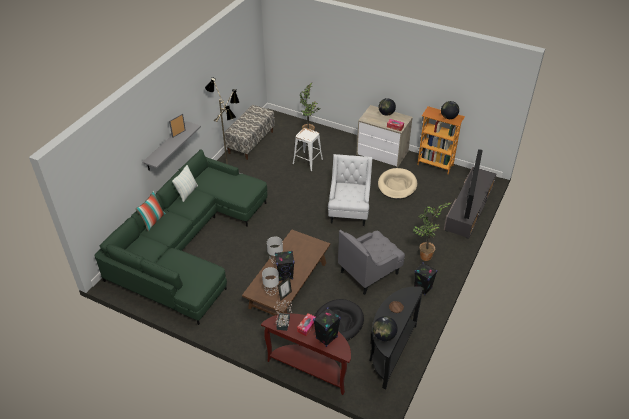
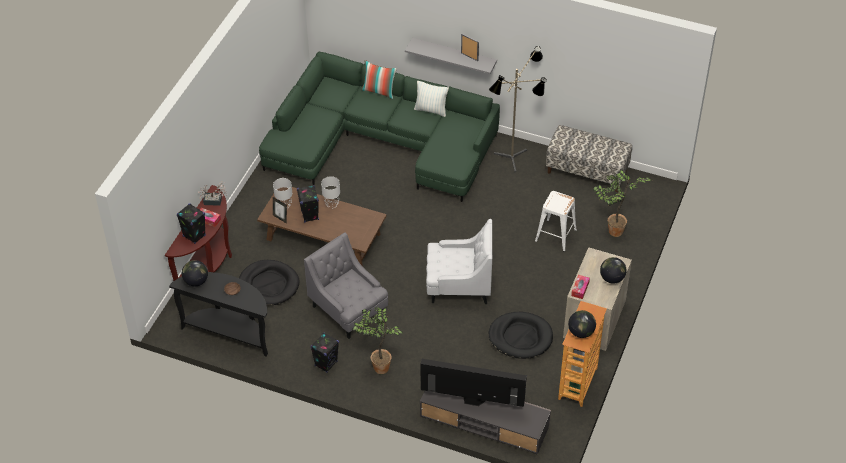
camera: 85 degrees right, 5 degrees up
(397, 185) = (520, 337): beige dog bed -> black dog bed

